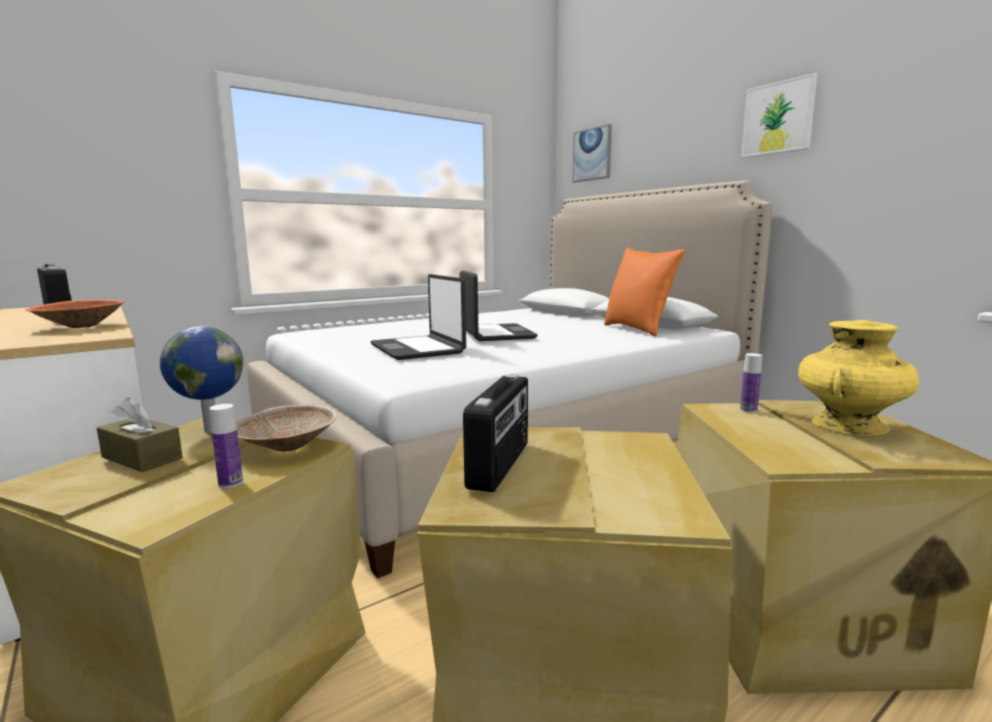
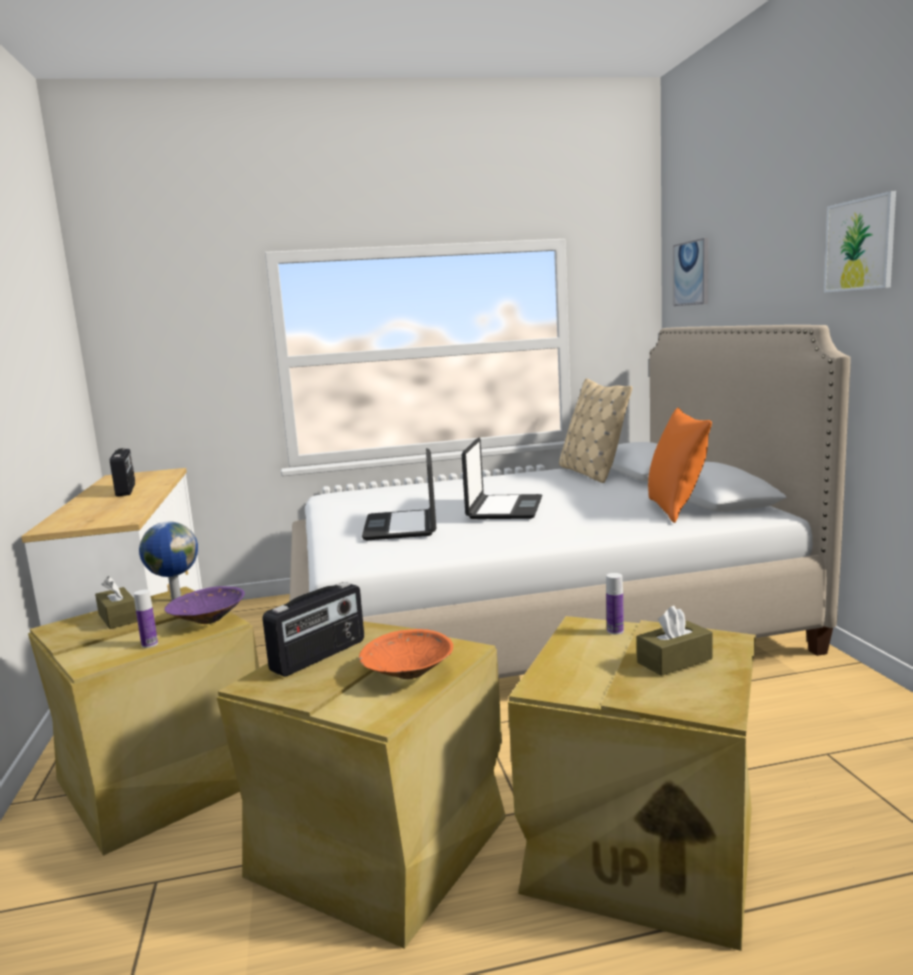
camera: 25 degrees right, 0 degrees up
(79, 327) = (122, 507): orange bowl -> orange bowl (407, 674)
(286, 447) = (207, 621): beige bowl -> purple bowl
(524, 313) = (591, 473): none -> beige pillow
(848, 425) = (674, 661): yellow vase -> brown tissue box

